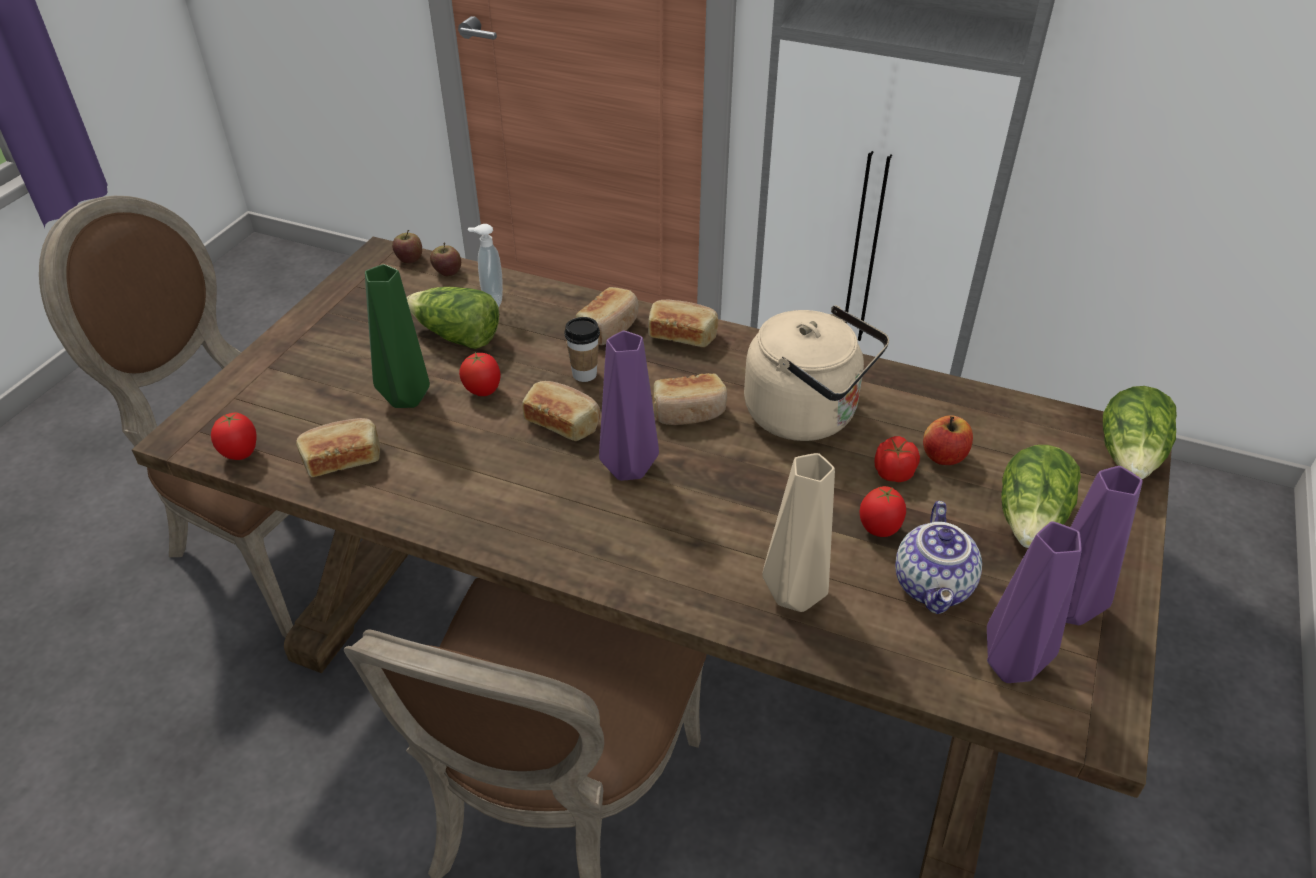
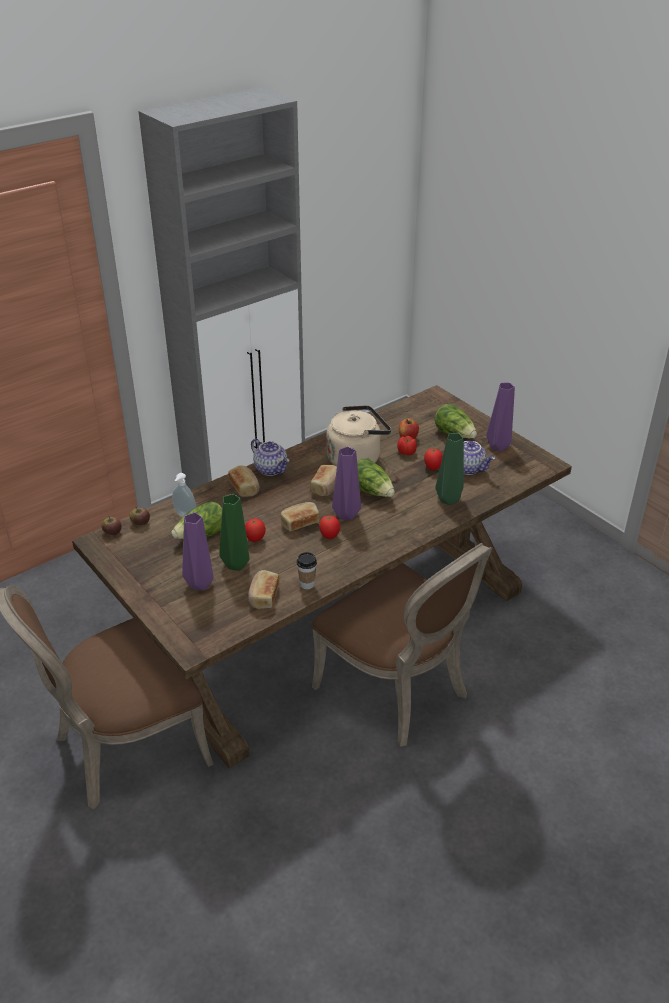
camera: 60 degrees left, 5 degrees down
(241, 454) = (228, 630): tomato -> tomato (329, 536)
(584, 374) = (272, 506): cup -> cup (307, 584)
(682, 335) = (271, 469): bread -> teapot
(794, 598) = (450, 500): beige vase -> green vase
(1014, 666) = (514, 468): purple vase -> purple vase (201, 583)
(1130, 457) = (443, 400): lettuce -> lettuce (372, 491)

